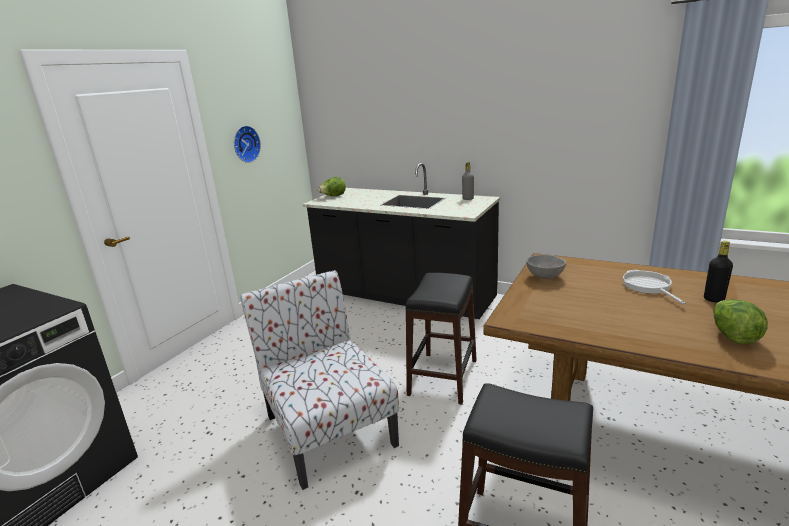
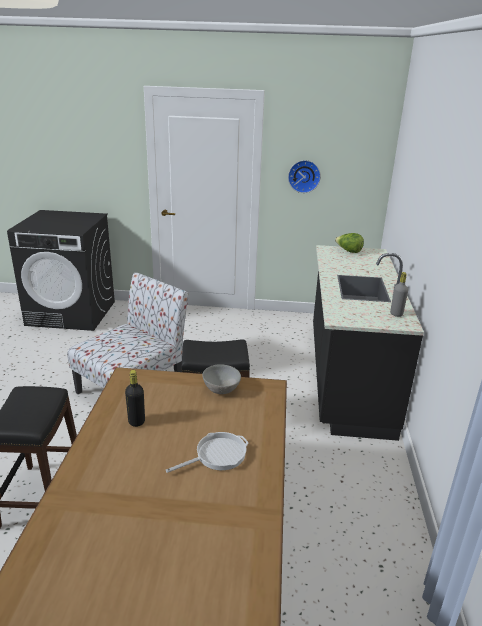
camera: 65 degrees right, 5 degrees up
(713, 299) = (195, 502): black bottle -> black bottle (136, 421)
(733, 336) = (108, 503): lettuce -> none

